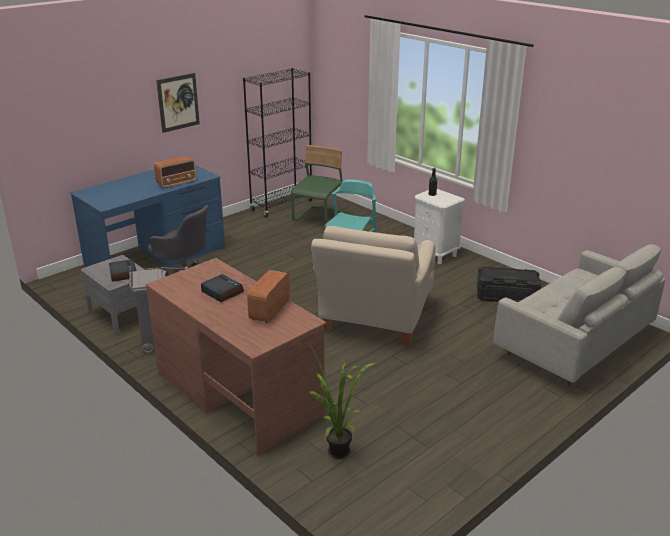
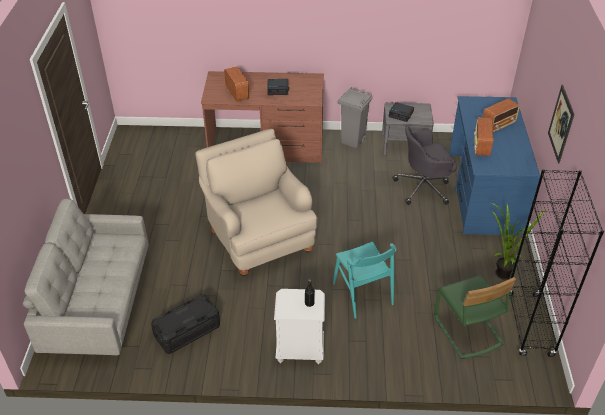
camera: 135 degrees right, 15 degrees up
(132, 186) = (498, 125): none -> radio
(337, 456) = (178, 148): potted plant -> potted plant (500, 271)

